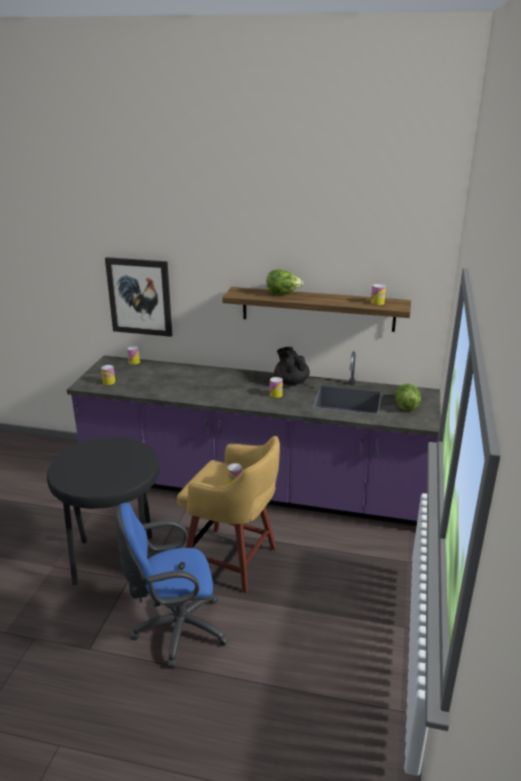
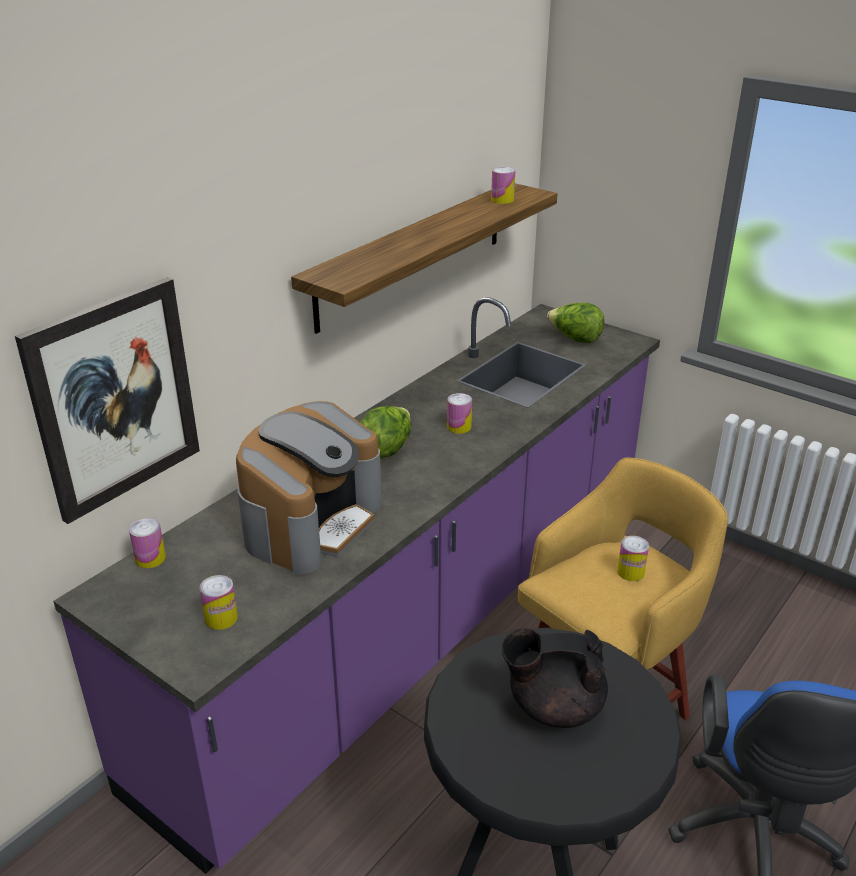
camera: 65 degrees left, 5 degrees up
(175, 382) = (312, 522): none -> coffee machine
(283, 294) = (389, 246): lettuce -> lettuce (386, 449)
(291, 382) = (423, 401): black teapot -> black teapot (553, 706)

